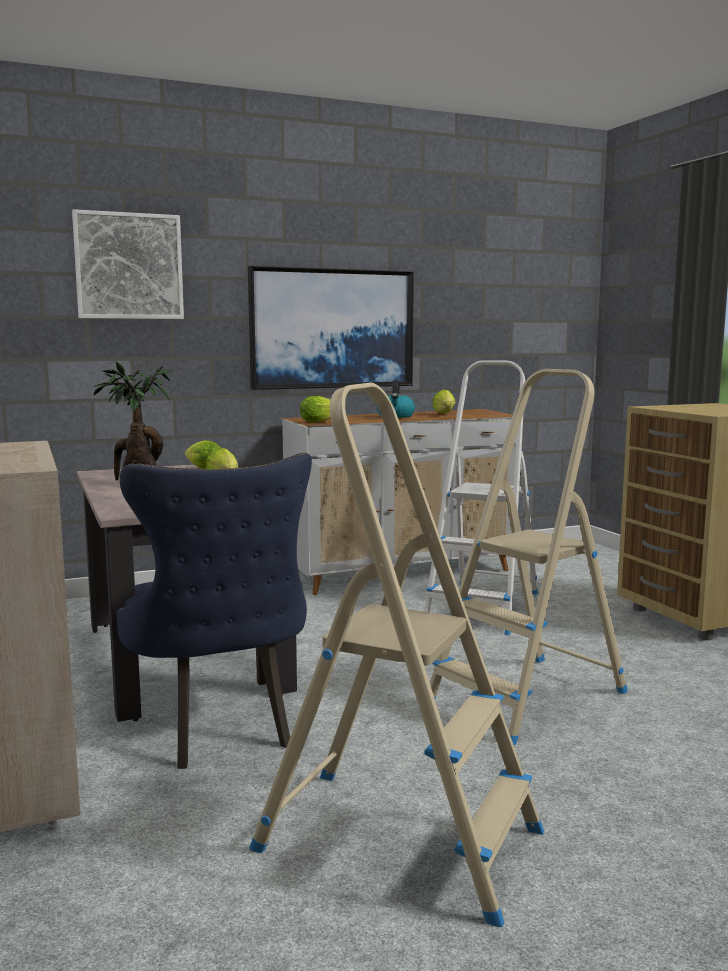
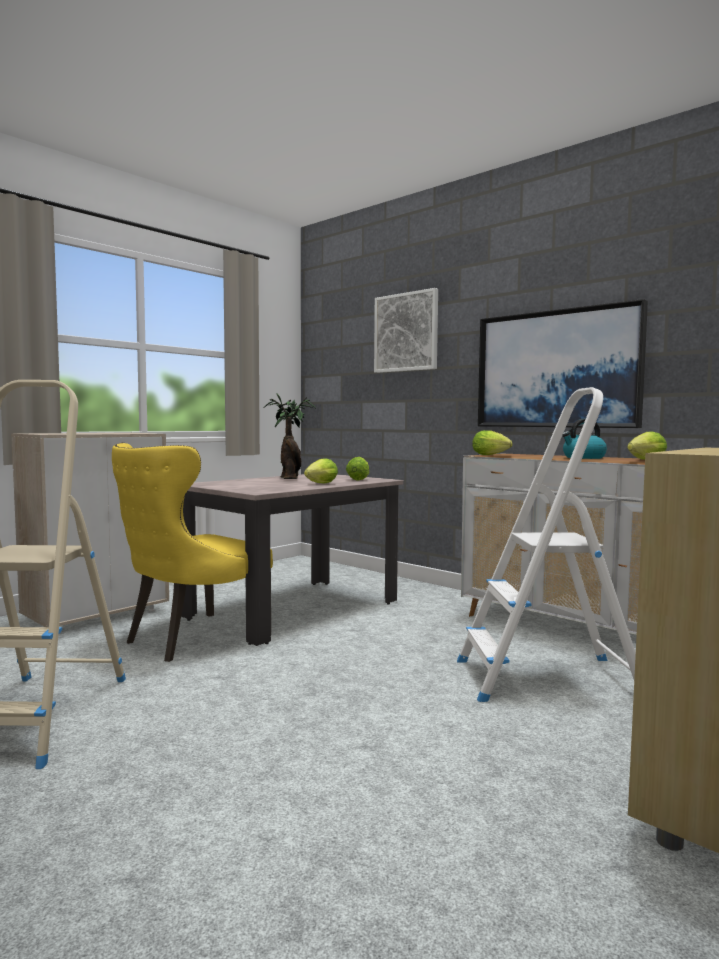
camera: 65 degrees right, 5 degrees down
(218, 725) = (191, 638): blue chair -> yellow chair
(525, 698) = (311, 730): beige step ladder -> none

